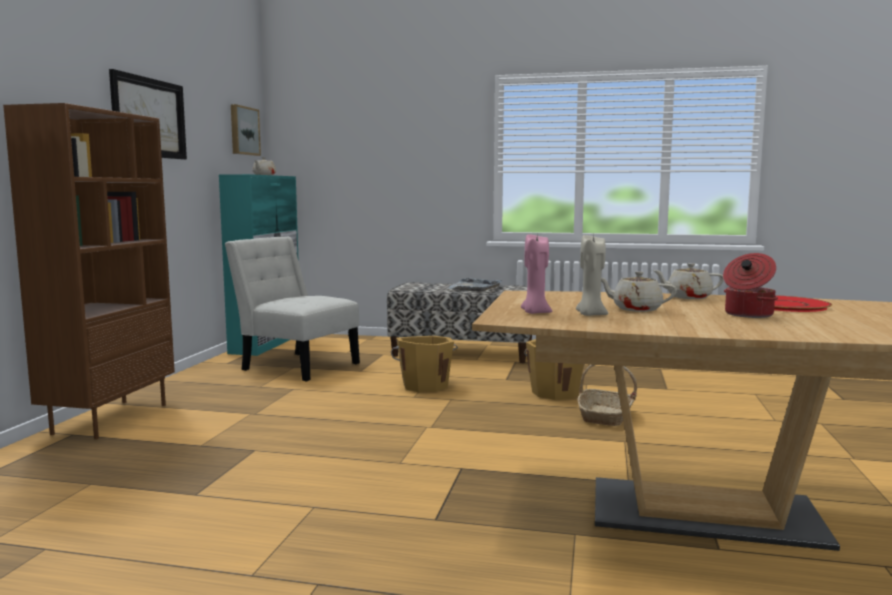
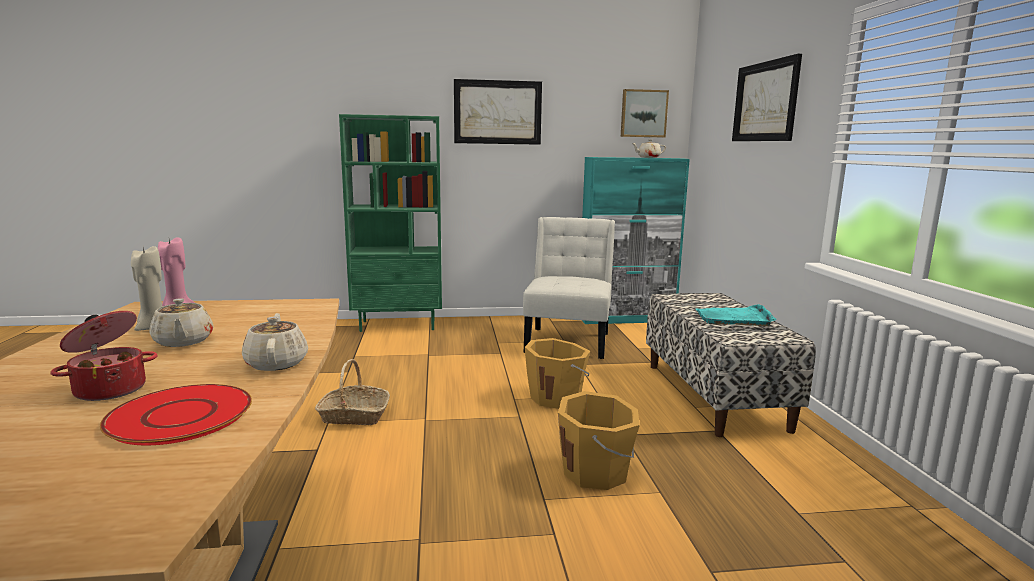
camera: 70 degrees right, 5 degrees up
(110, 418) = (399, 325): brown bookcase -> green bookcase
(400, 129) = (765, 102): none -> picture
(474, 287) = (734, 318): grey tray -> turquoise tray
(605, 416) = (516, 517): basket -> basket (354, 416)
(636, 309) = (183, 342): beige teapot -> beige teapot turned 150 degrees clockwise

